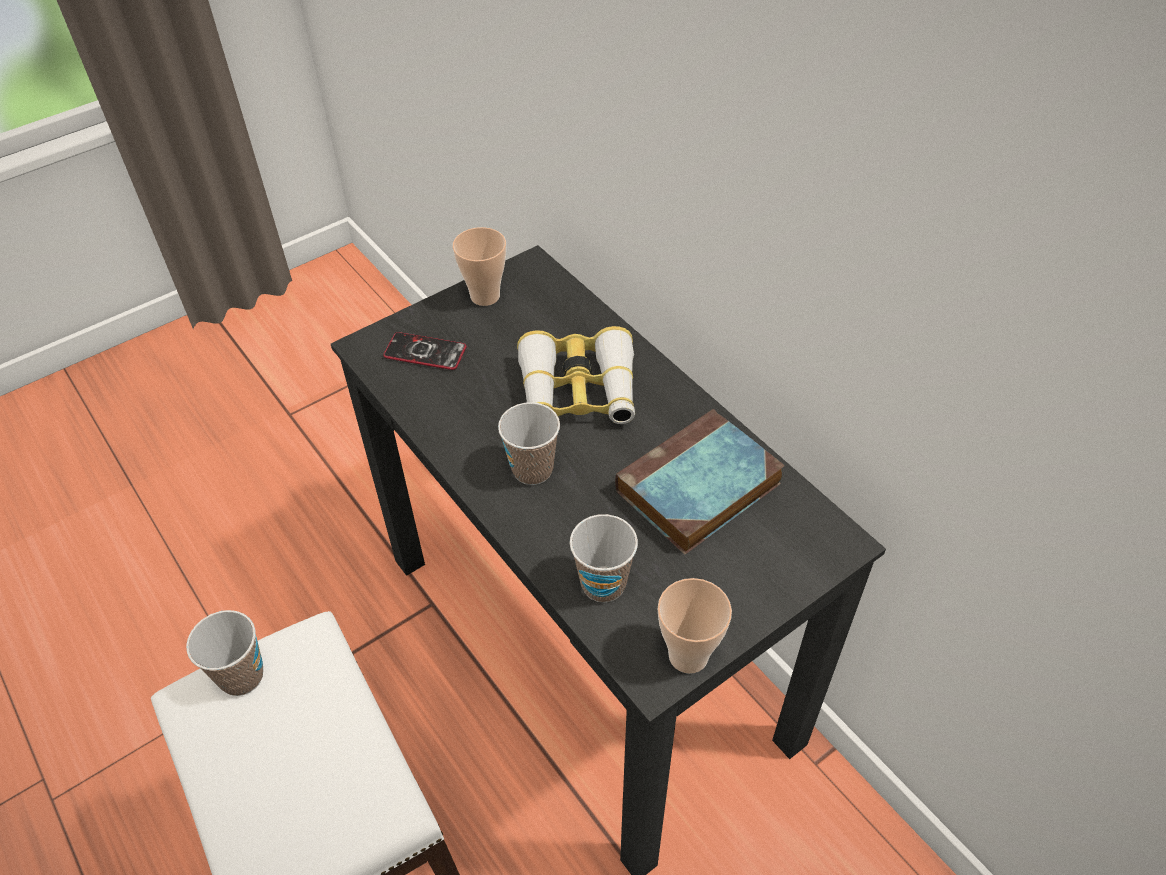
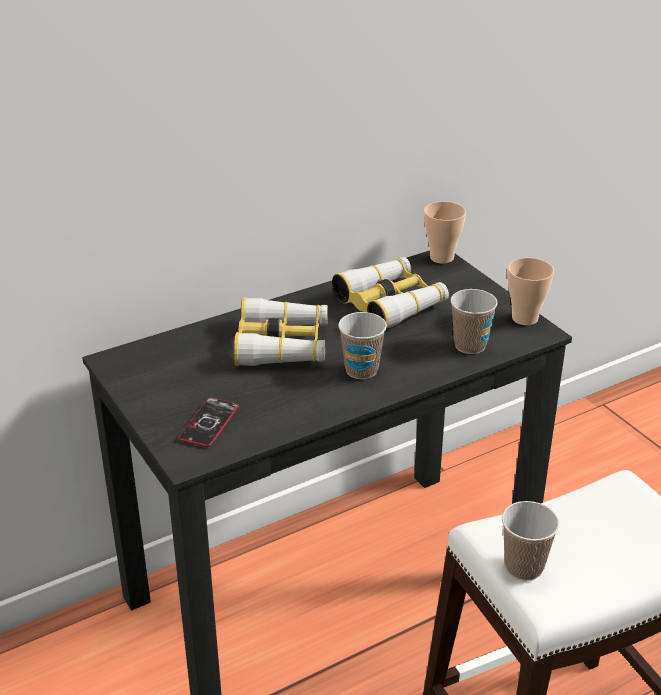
camera: 85 degrees left, 15 degrees down
(485, 296) = (144, 388): cup -> cup (441, 258)
(696, 490) = (390, 303): book -> binoculars

